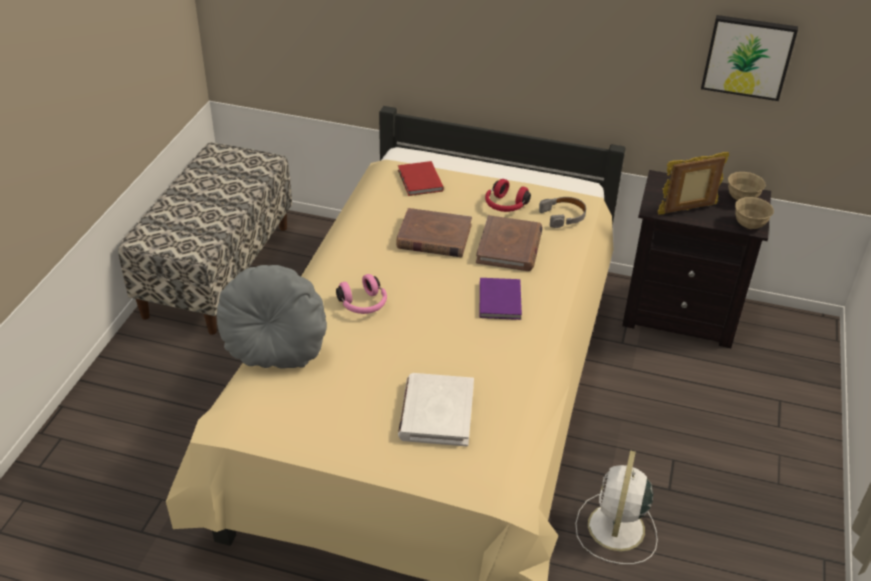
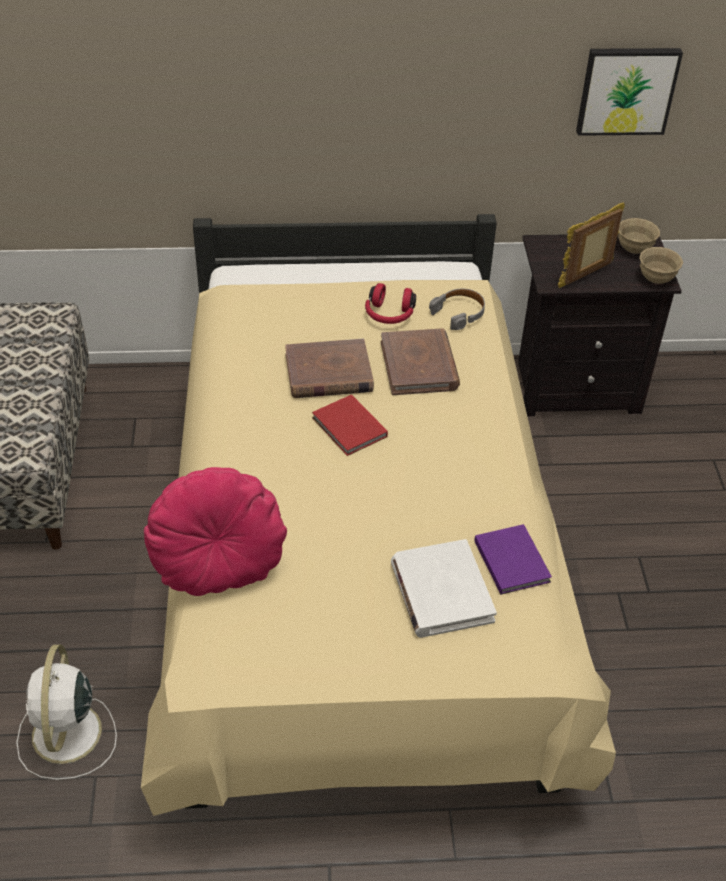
camera: 20 degrees left, 5 degrees up
(275, 354) = (219, 571): grey pillow -> pink pillow
(363, 305) = (291, 480): pink headphones -> none
(419, 181) = (276, 306): red book -> red book (349, 429)
(500, 299) = (442, 433): purple book -> purple book (512, 559)
(615, 529) = (616, 653): white fan -> white fan (66, 736)

